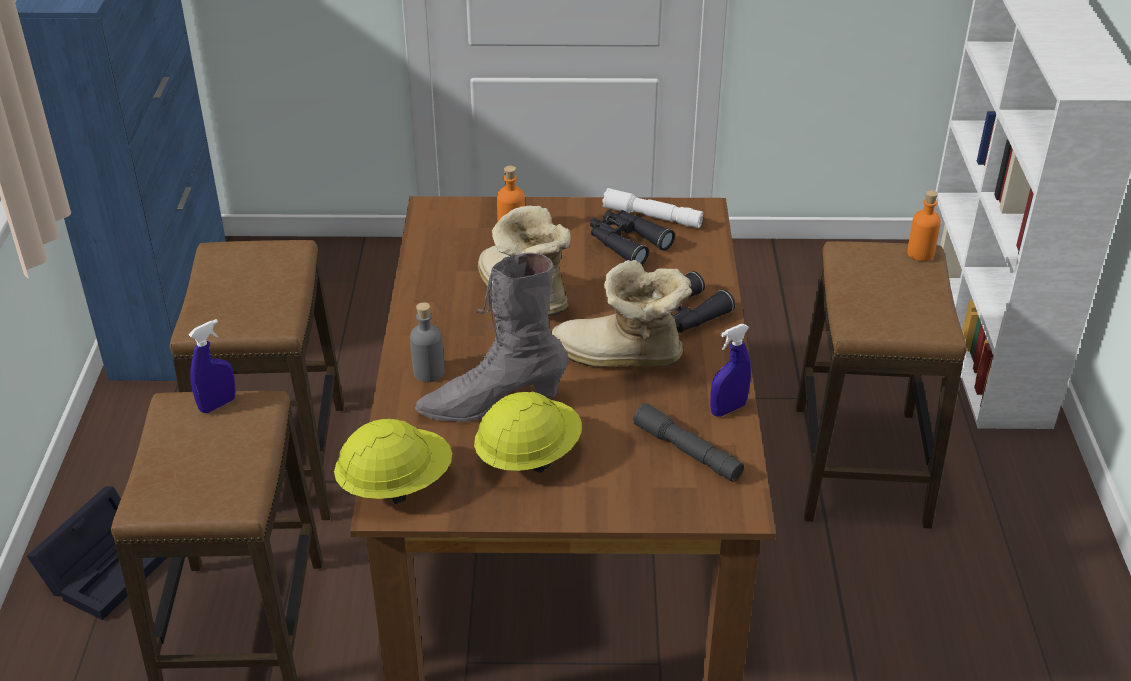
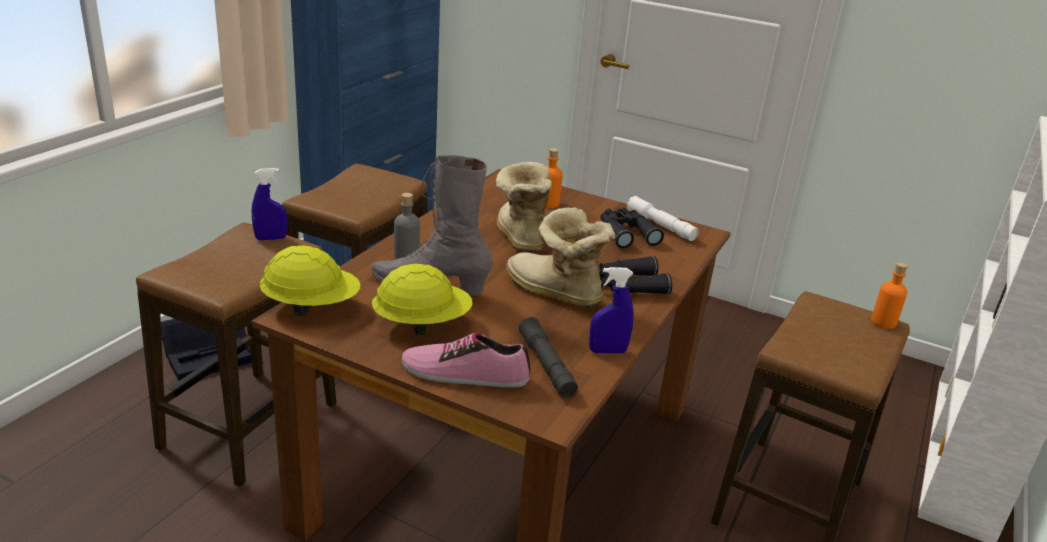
camera: 25 degrees right, 10 degrees down
(621, 495) = (465, 373): none -> shoe

